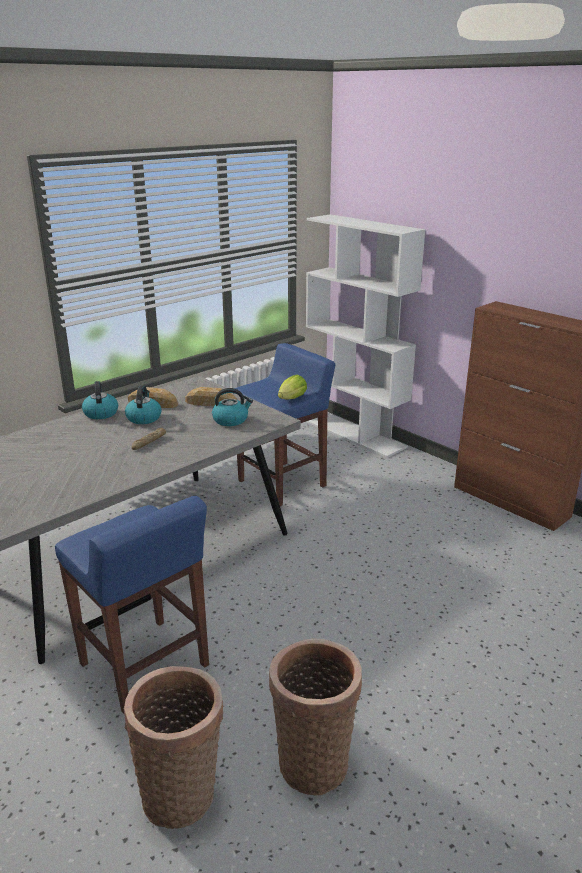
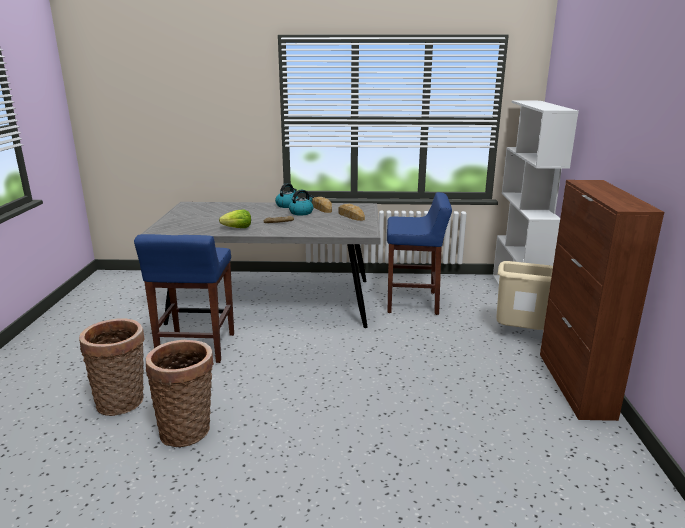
camera: 45 degrees right, 5 degrees down
(231, 420) = (341, 226): kettle -> none
(292, 399) = (410, 229): lettuce -> lettuce (238, 228)
(414, 474) = (520, 334): none -> beige trash can

